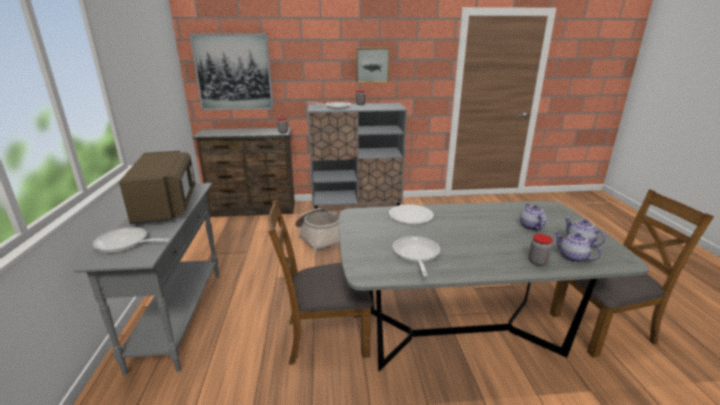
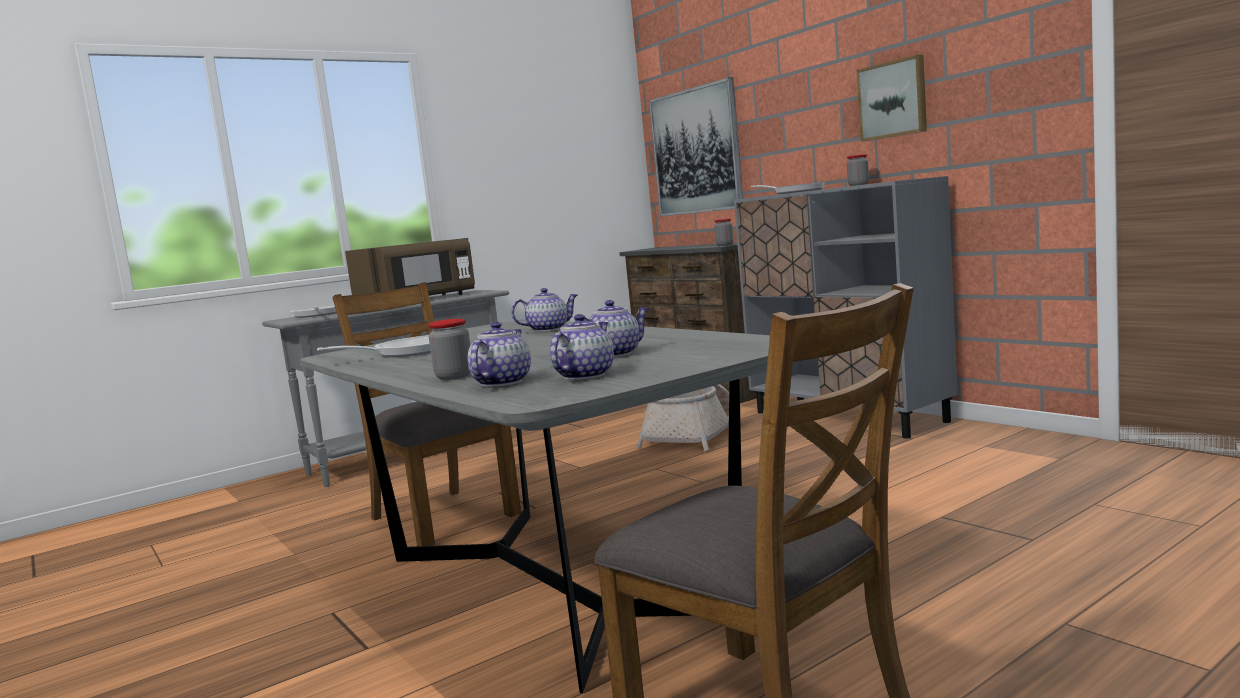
camera: 60 degrees right, 15 degrees down
(410, 215) = (548, 329): white plate -> teapot

